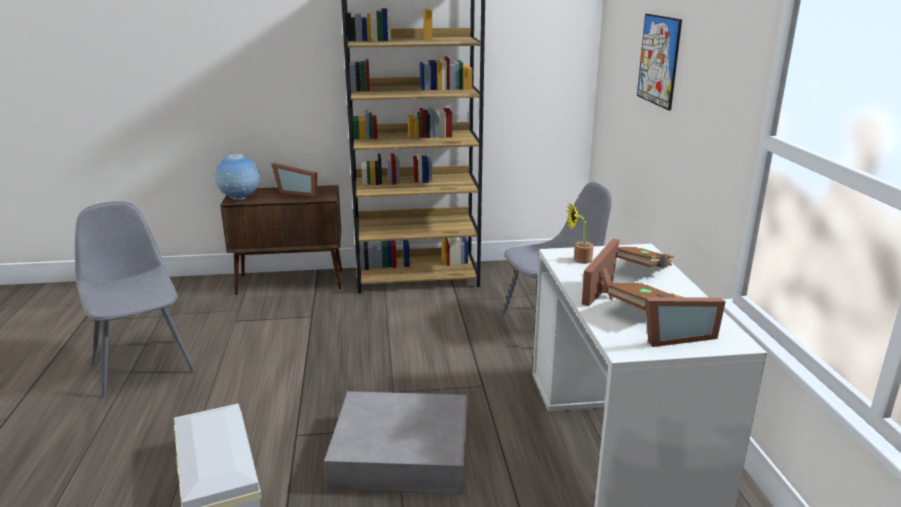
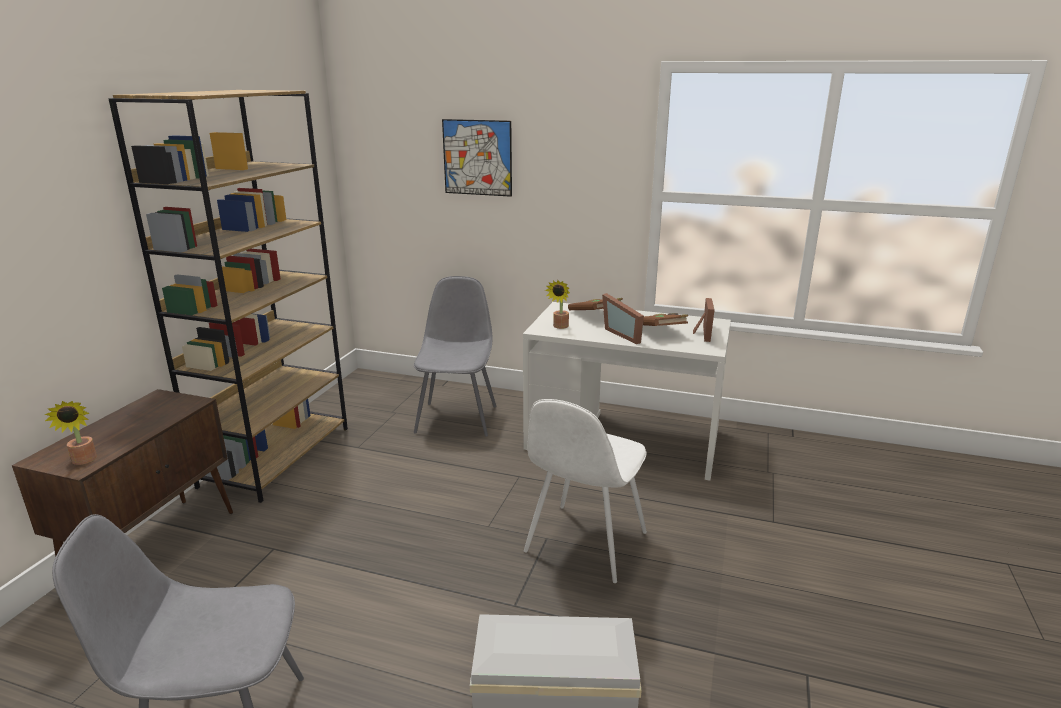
camera: 65 degrees left, 0 degrees up
(240, 199) = (84, 461): globe -> potted plant
(298, 192) = (137, 416): picture frame -> none
(401, 452) = (584, 544): grey storage box -> white chair

